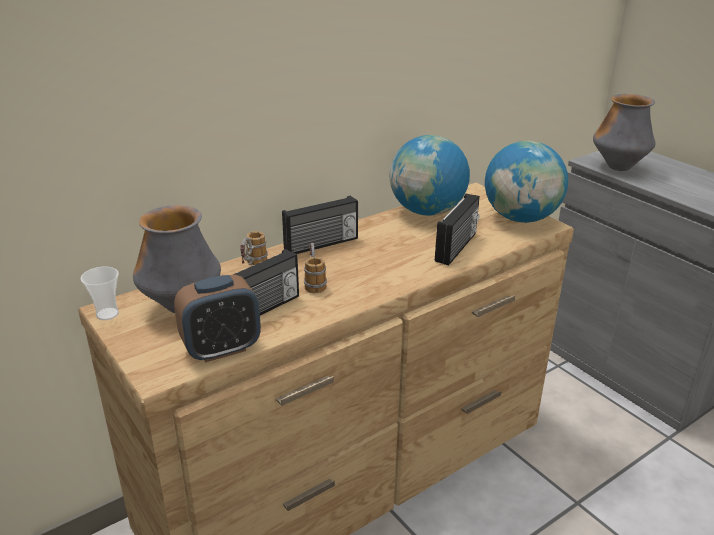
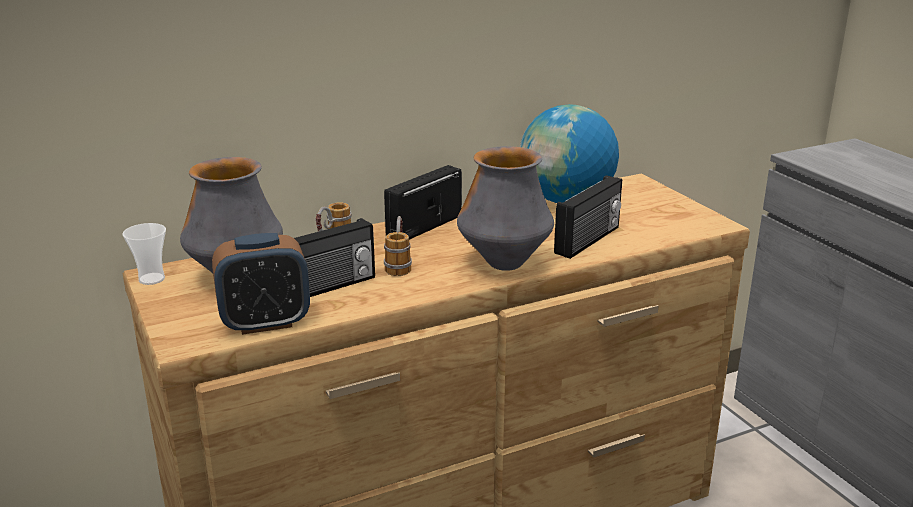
camera: 10 degrees right, 5 degrees down
(322, 244) = (423, 227): radio -> radio turned 150 degrees clockwise
(521, 218) = (684, 215): globe -> none
(618, 167) = (835, 165): vase -> vase (504, 264)

